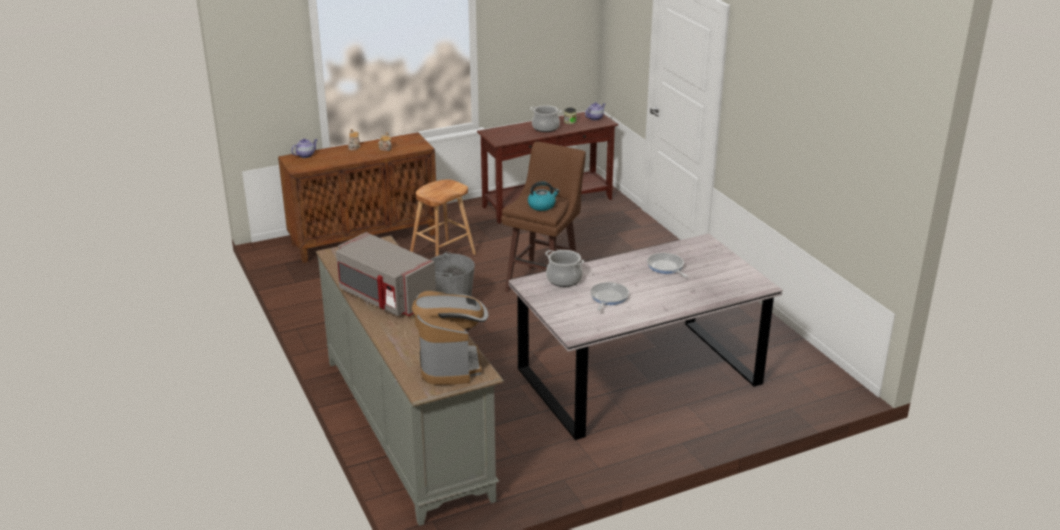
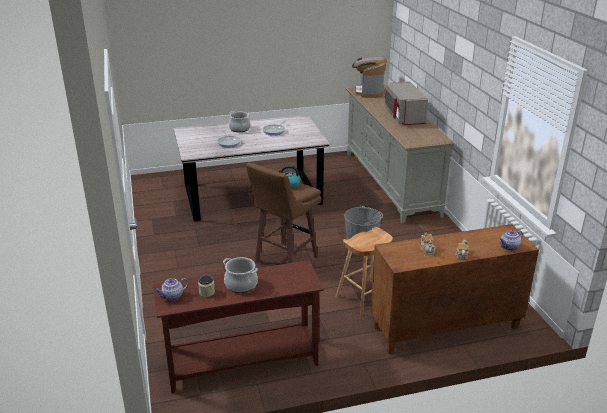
camera: 170 degrees left, 0 degrees up
(385, 297) = (403, 116): grey microwave -> grey microwave turned 150 degrees counterclockwise
(564, 279) = (295, 141): cooking pot -> cooking pot (240, 129)

